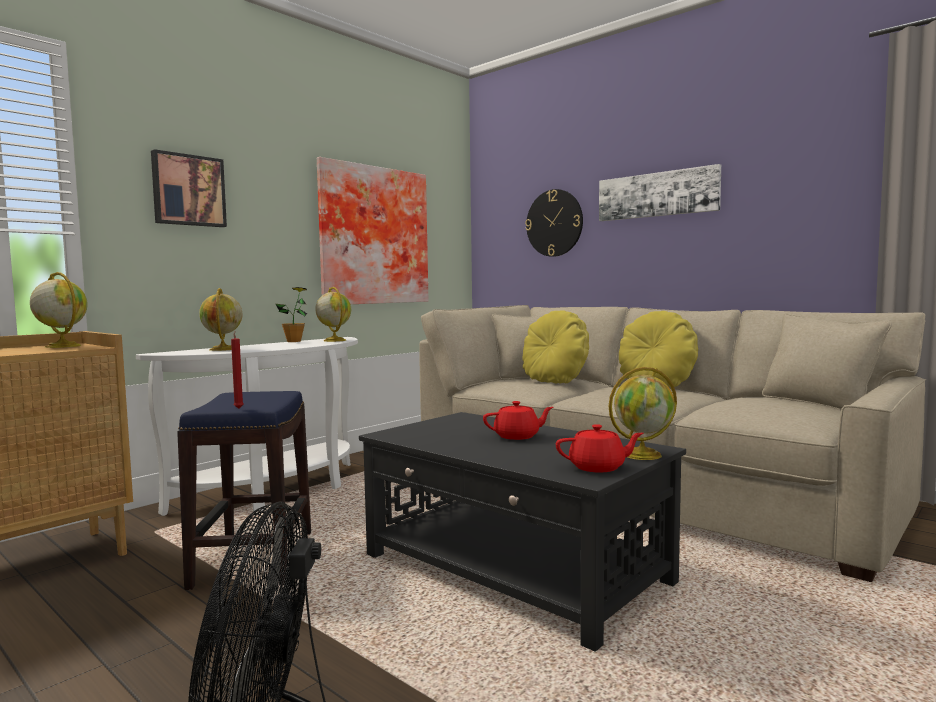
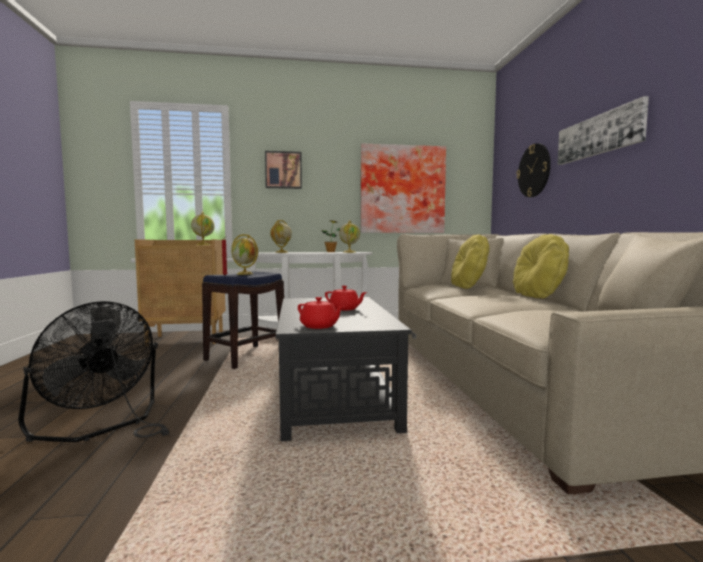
camera: 40 degrees right, 0 degrees up
(643, 455) = (369, 327): globe -> globe (245, 274)

